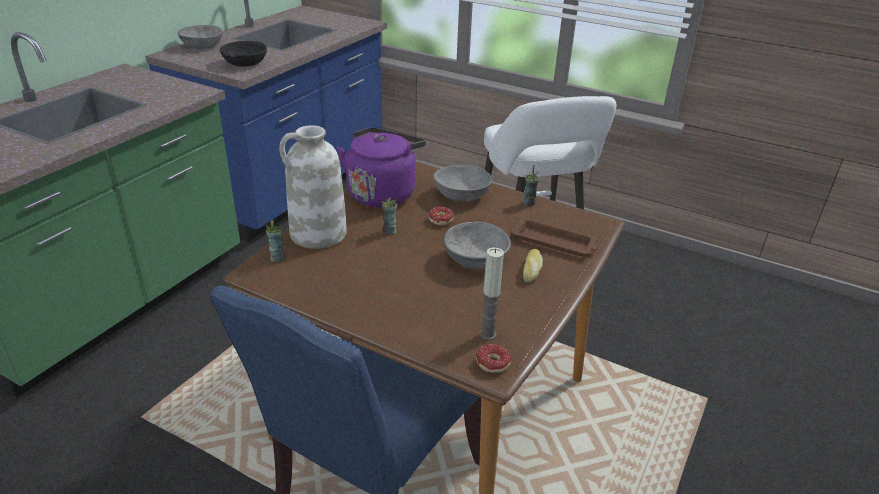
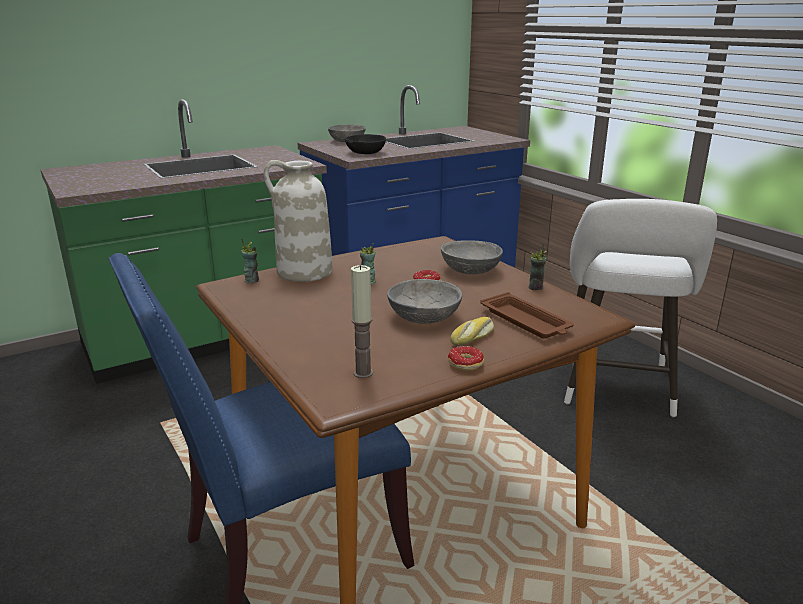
camera: 30 degrees right, 10 degrees down
(382, 193) = (396, 256): purple kettle -> none
(490, 367) = (333, 398): donut -> donut (461, 366)

